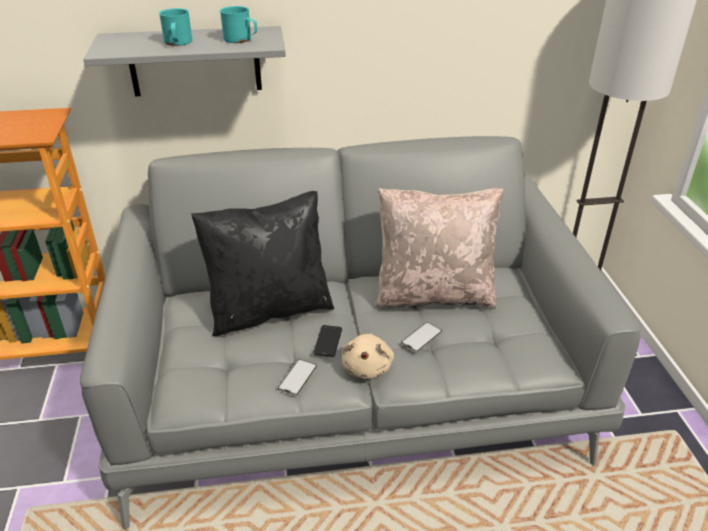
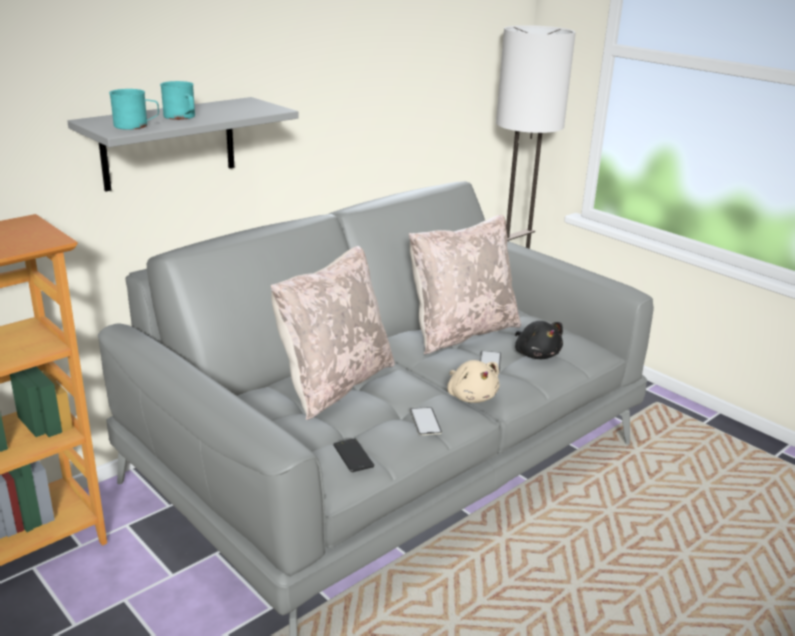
camera: 35 degrees left, 10 degrees down
(241, 39) = (240, 108): turquoise mug -> turquoise mug (136, 126)
(269, 309) = (334, 384): black pillow -> beige pillow
(328, 341) = (419, 388): phone -> phone (353, 456)
(479, 344) = (536, 354): none -> black plush toy

